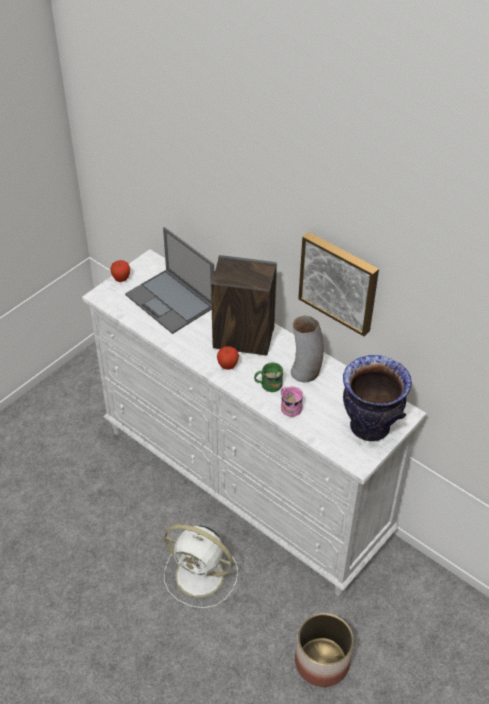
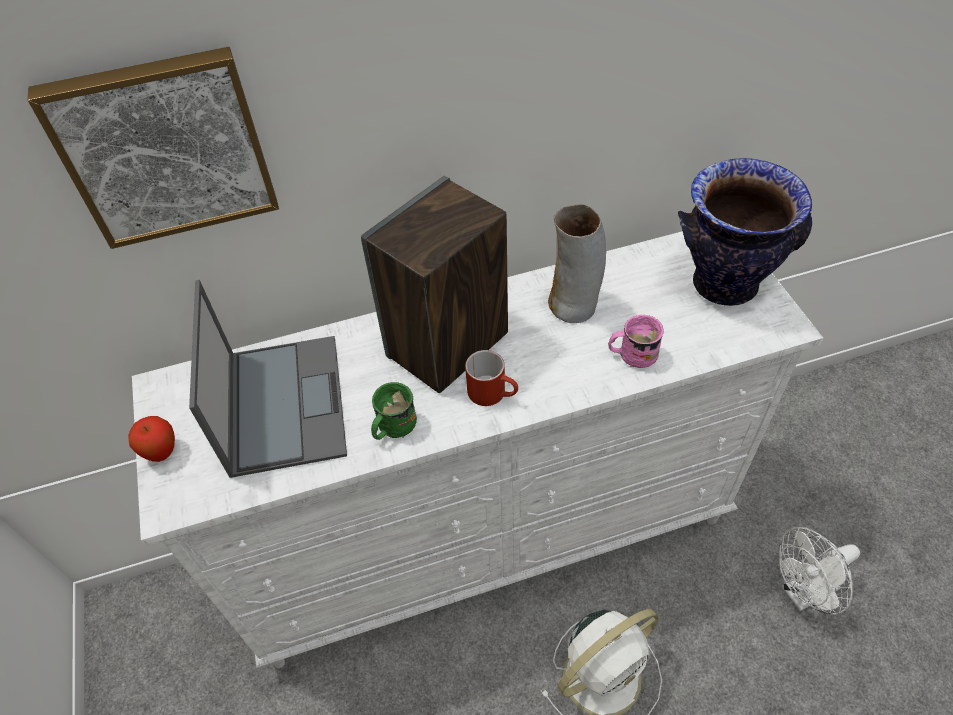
camera: 55 degrees left, 5 degrees up
(171, 301) = (284, 402): laptop -> laptop turned 90 degrees counterclockwise
(227, 366) = (493, 393): apple -> red mug
(268, 385) = (569, 359): green mug -> green mug (392, 428)
(322, 662) = (803, 593): planter -> white fan
(339, 282) = (556, 125): picture -> picture (165, 147)

